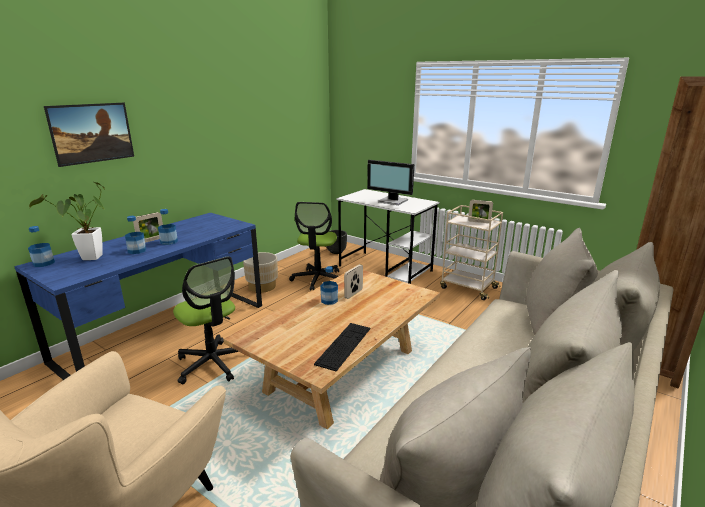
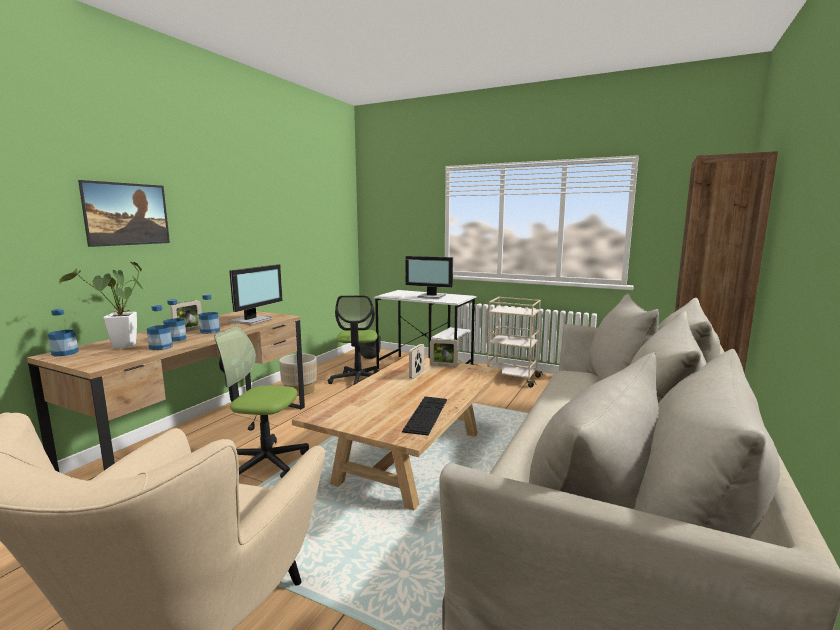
camera: 10 degrees left, 10 degrees down
(165, 332) = (198, 439): blue desk -> brown desk
(211, 229) = (252, 320): none -> monitor
(213, 363) = (265, 463): office chair -> office chair turned 150 degrees clockwise
(329, 300) = (393, 381): bottle -> bottle (161, 347)
(479, 222) = (519, 310): picture frame -> picture frame (443, 366)

